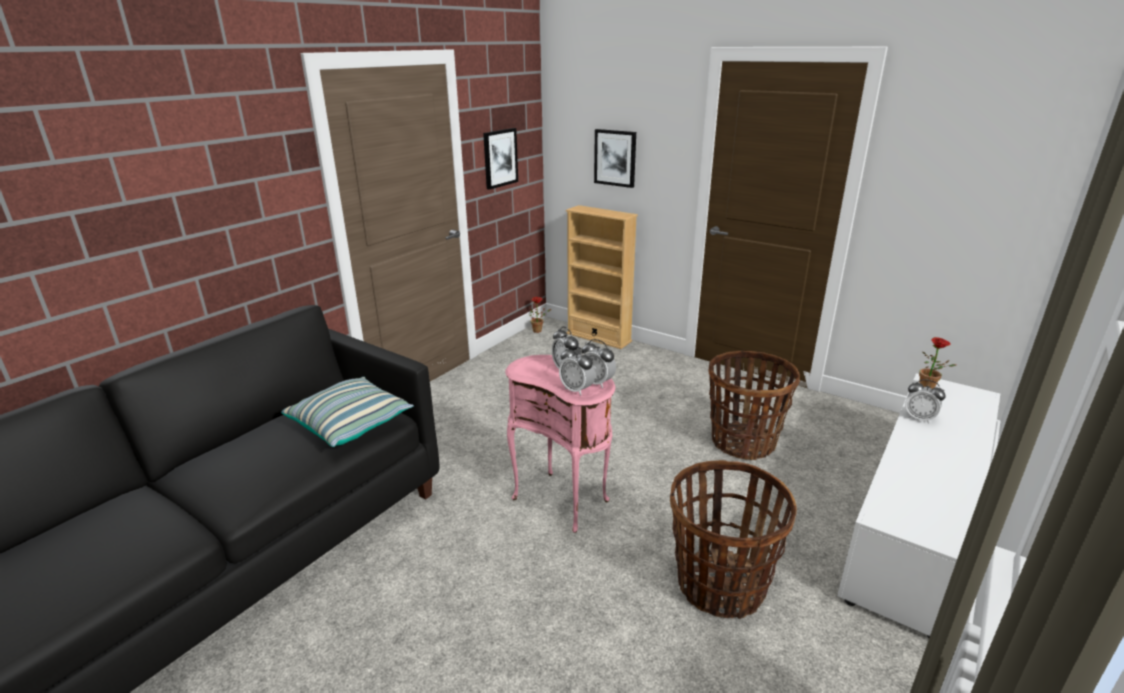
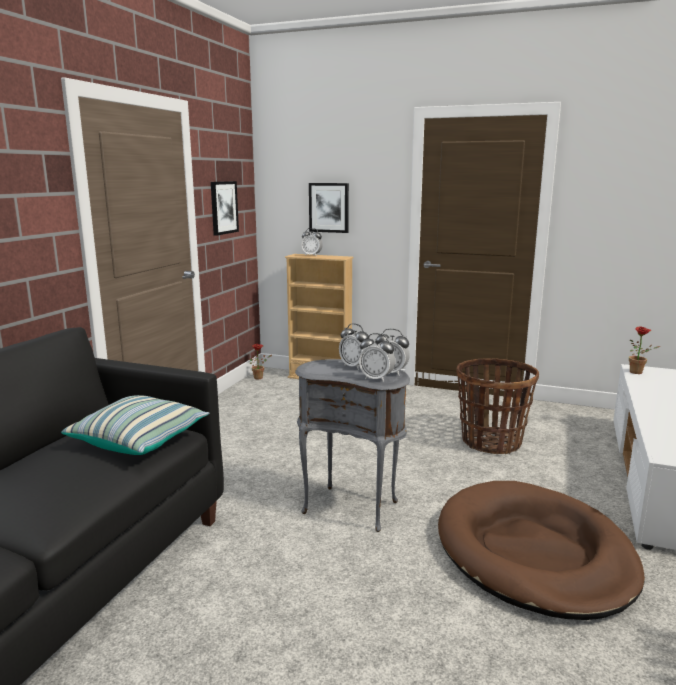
camera: 15 degrees left, 10 degrees down
(563, 499) = (352, 506): pink side table -> grey side table
(720, 586) = (533, 553): basket -> brown dog bed
(919, 418) = (645, 391): alarm clock -> alarm clock (312, 255)

